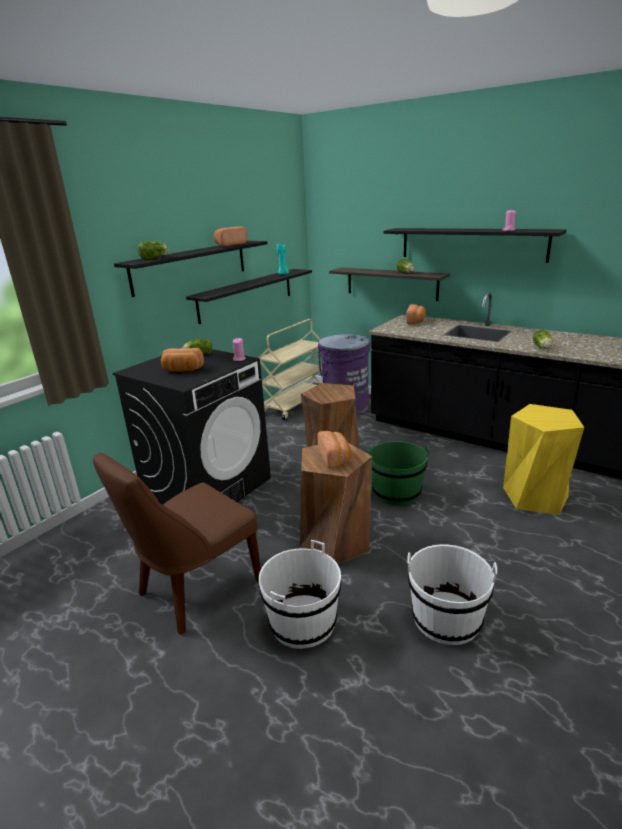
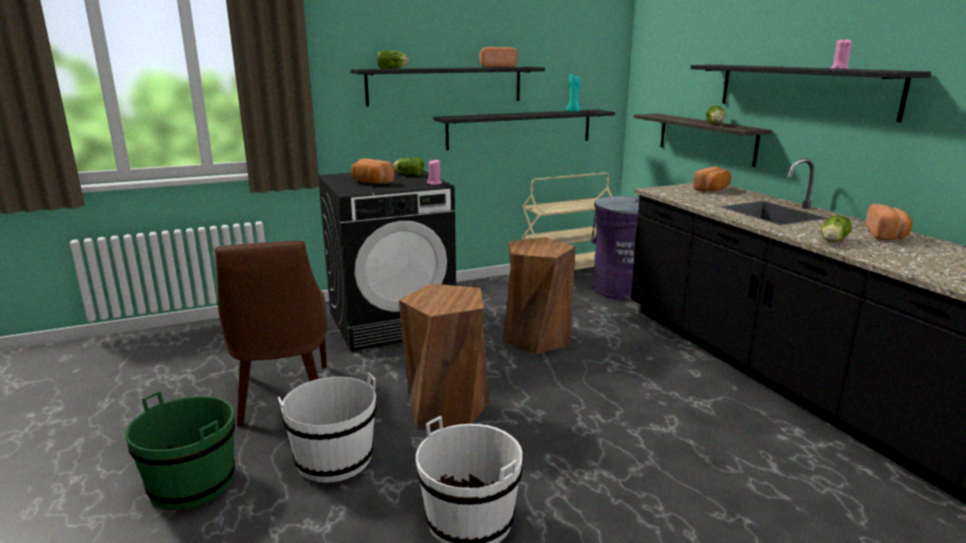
camera: 30 degrees right, 5 degrees down
(195, 589) = (283, 397): brown chair -> brown chair turned 90 degrees counterclockwise
(335, 458) = (445, 299): bread -> bread (886, 236)
(396, 492) = (572, 386): green bucket -> green bucket (192, 483)
(535, 497) = (749, 452): yellow stool -> none

